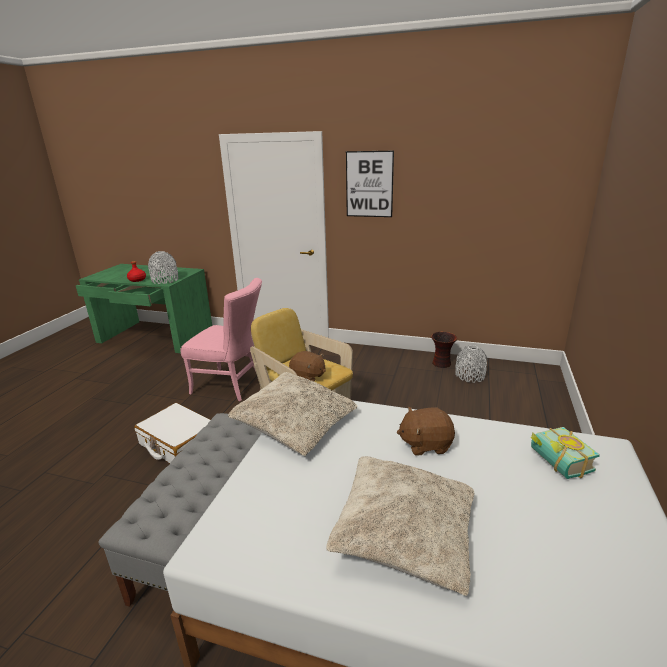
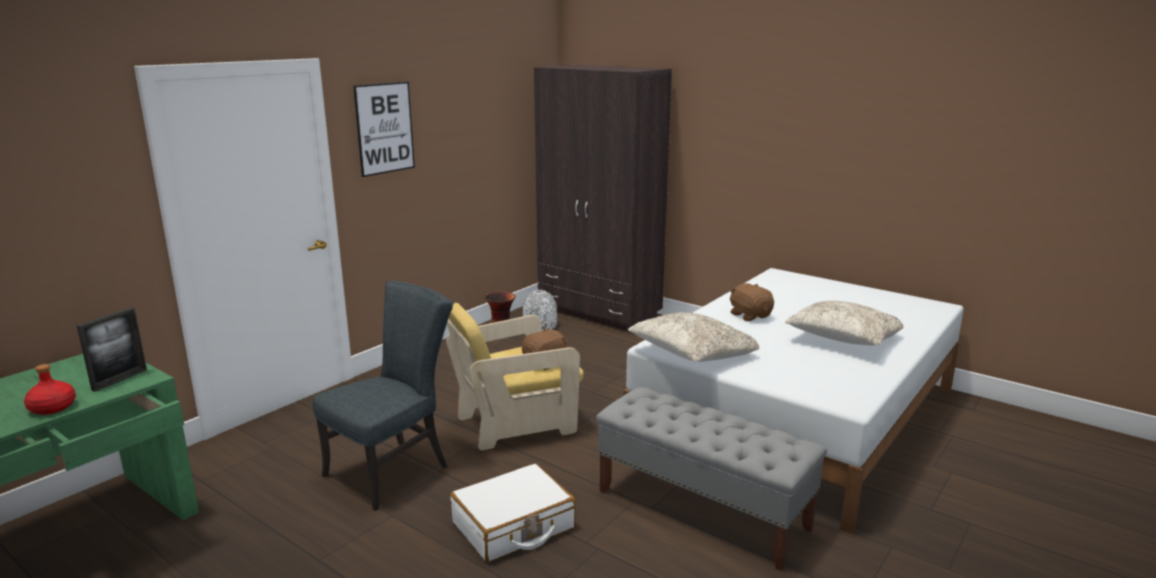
camera: 70 degrees left, 5 degrees down
(165, 280) = (120, 380): grey vase -> picture frame
(232, 385) = (394, 469): pink chair -> grey chair
(425, 444) = (750, 315): brown plush toy -> brown plush toy turned 135 degrees clockwise
(535, 394) = (599, 312): none -> brown wardrobe
(555, 463) = (789, 289): book -> none

